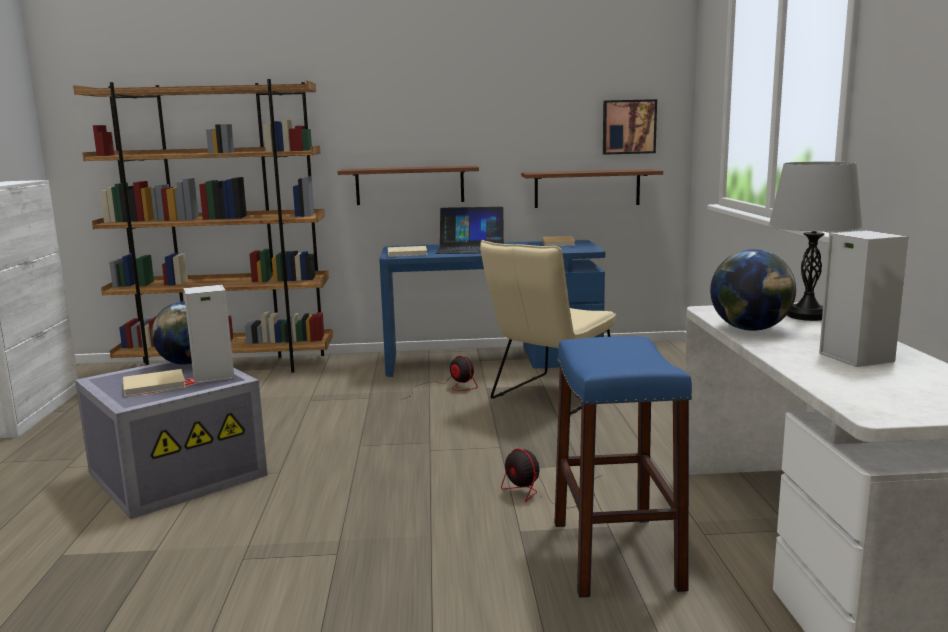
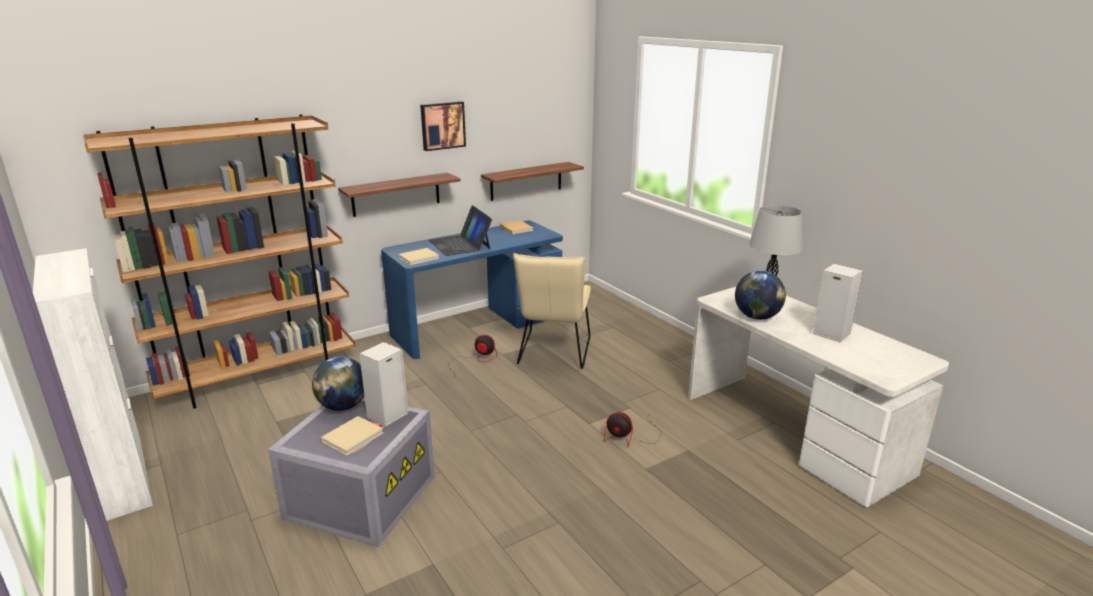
camera: 30 degrees left, 10 degrees up
(470, 248) = (460, 244): laptop -> laptop turned 90 degrees clockwise
(615, 554) = (709, 468): blue stool -> none
(628, 127) = (552, 132): picture -> picture (442, 125)

